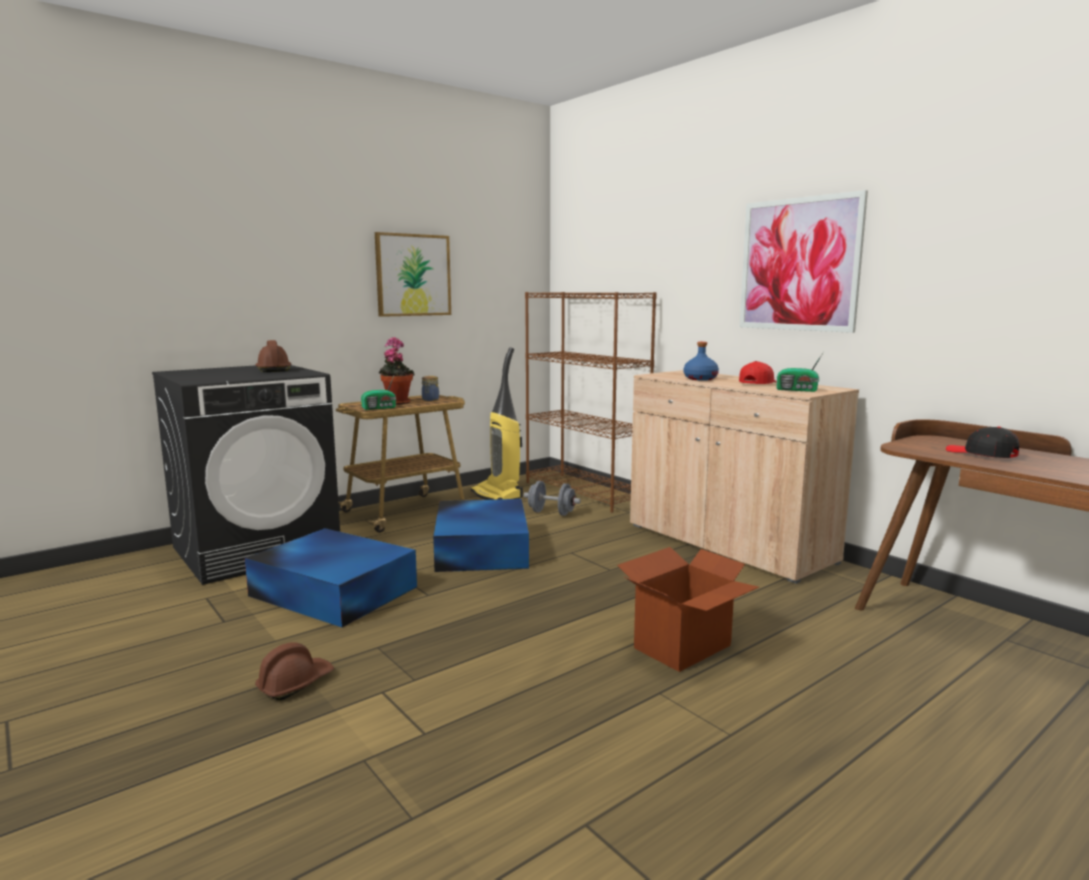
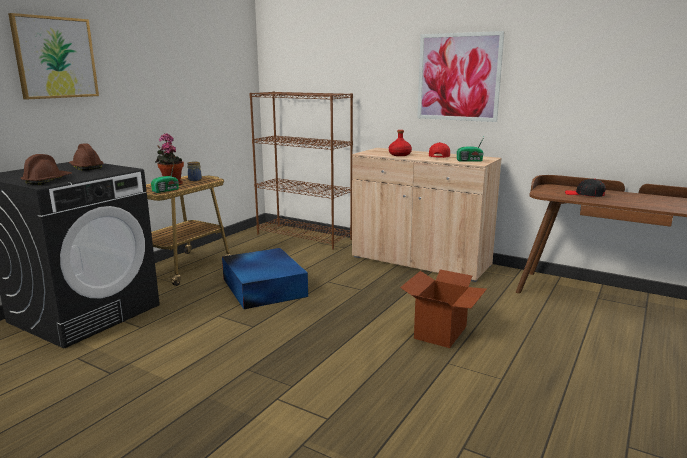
camera: 20 degrees left, 5 degrees up
(295, 683) = (209, 406): brown hard hat -> brown hard hat (47, 181)
(333, 590) = (178, 335): blue storage box -> none
(413, 275) = (168, 82): picture -> picture (55, 57)
(498, 495) = (244, 246): vacuum cleaner -> none
(551, 513) = (292, 255): grey dumbbell -> none
(700, 379) = (399, 155): blue bottle -> red bottle

